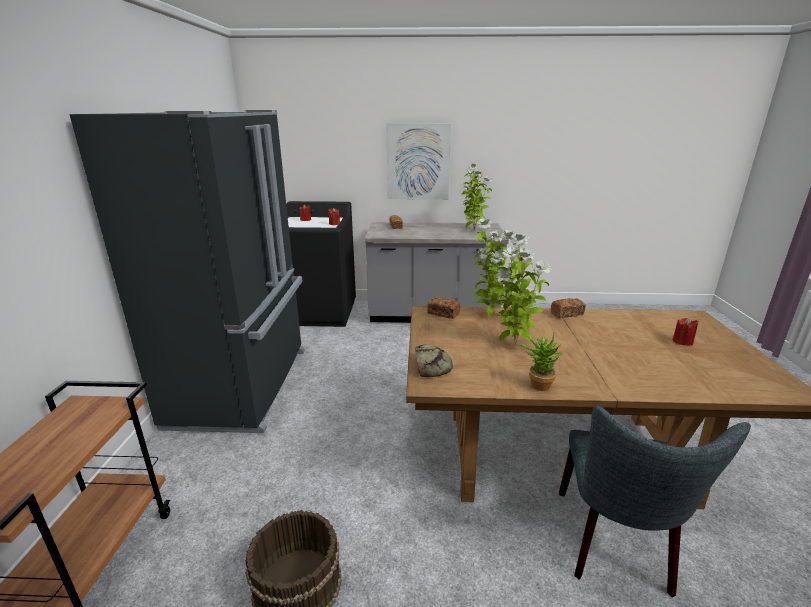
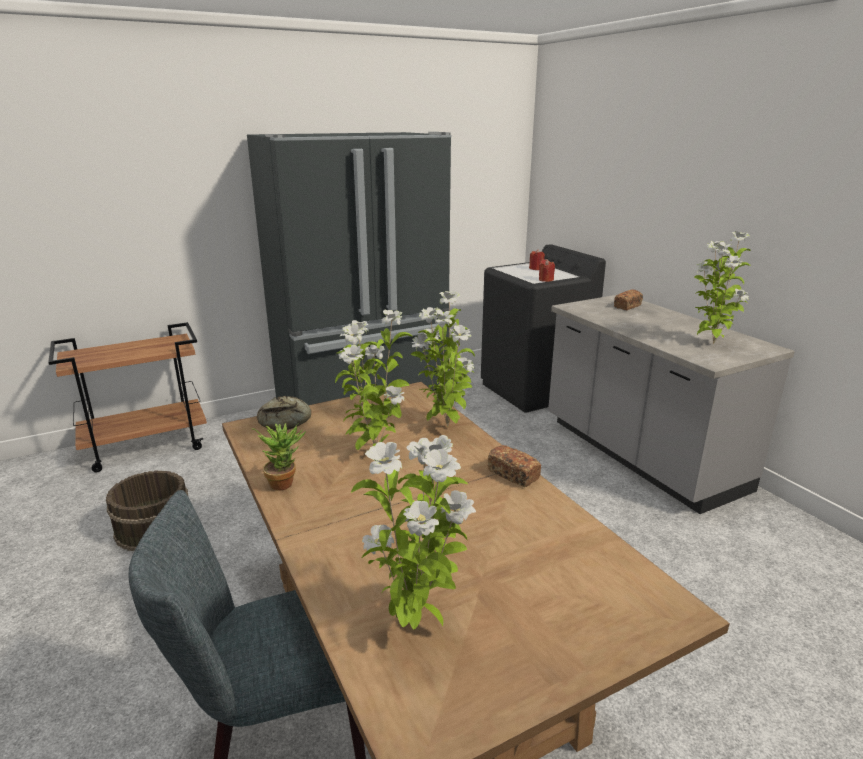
camera: 60 degrees right, 0 degrees up
(418, 162) = (695, 217): picture -> none
(443, 313) = (417, 400): bread -> none
(682, 341) = (521, 592): red candle -> none
(710, 373) = (417, 624): none -> potted plant

